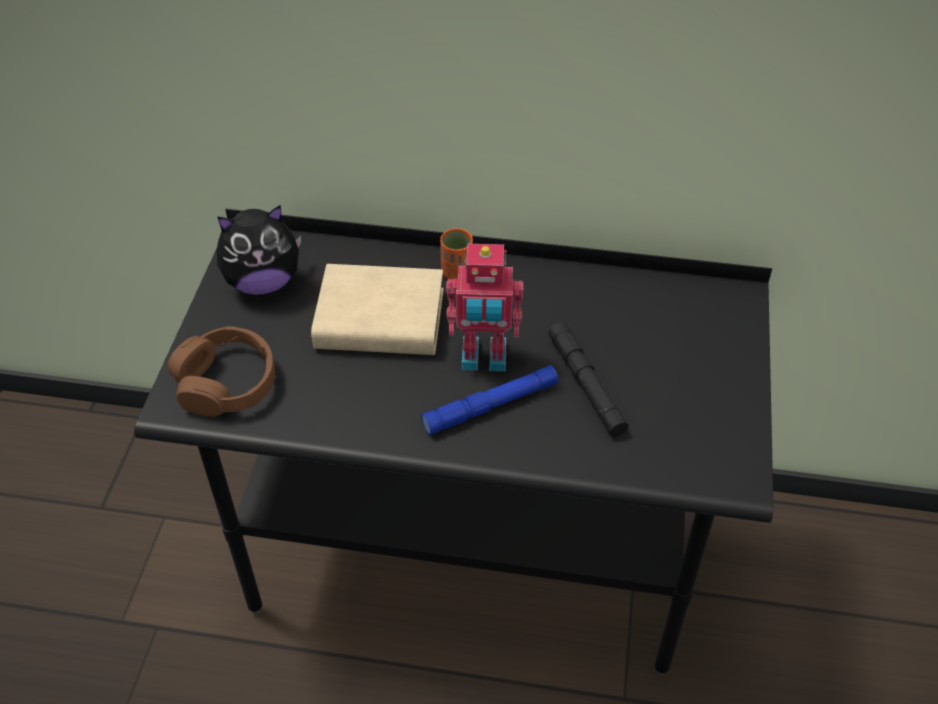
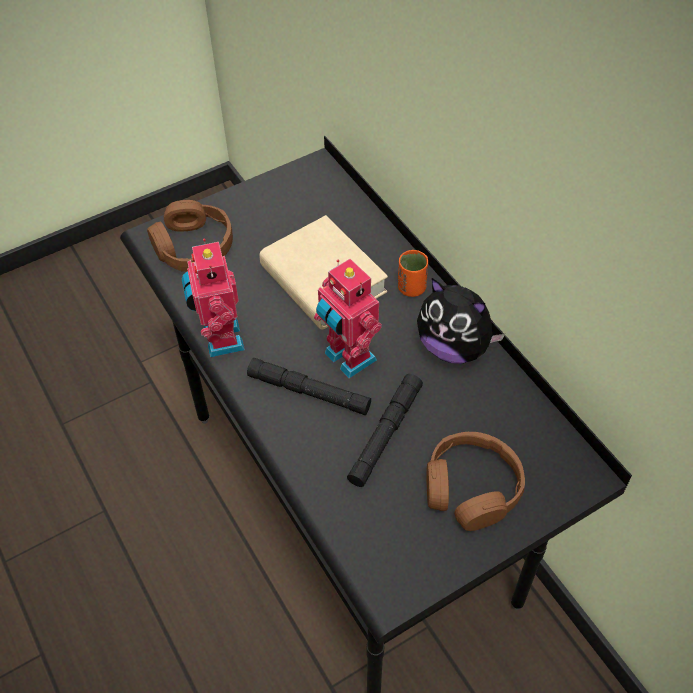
camera: 50 degrees right, 5 degrees up
(263, 282) = (292, 200): plush toy -> plush toy (454, 347)
(362, 431) = (220, 339): none -> toy robot
(490, 406) = (309, 391): blue flashlight -> black flashlight
(689, 367) = (471, 488): none -> brown headphones

